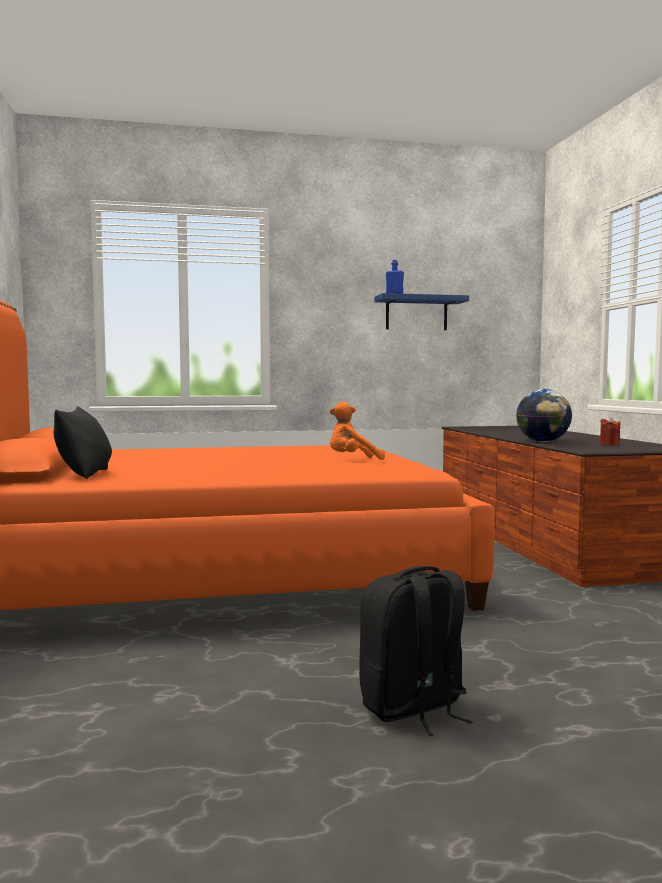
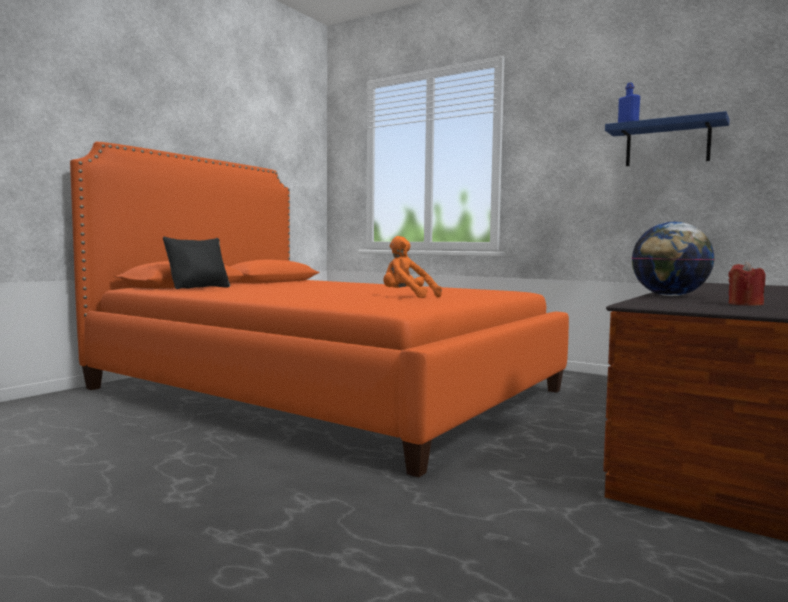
camera: 45 degrees right, 0 degrees up
(413, 708) = (126, 516): black backpack -> none

